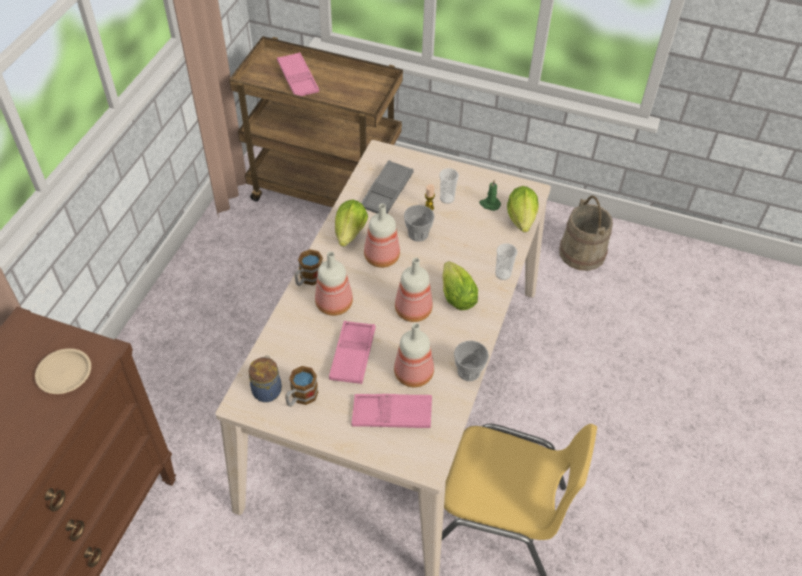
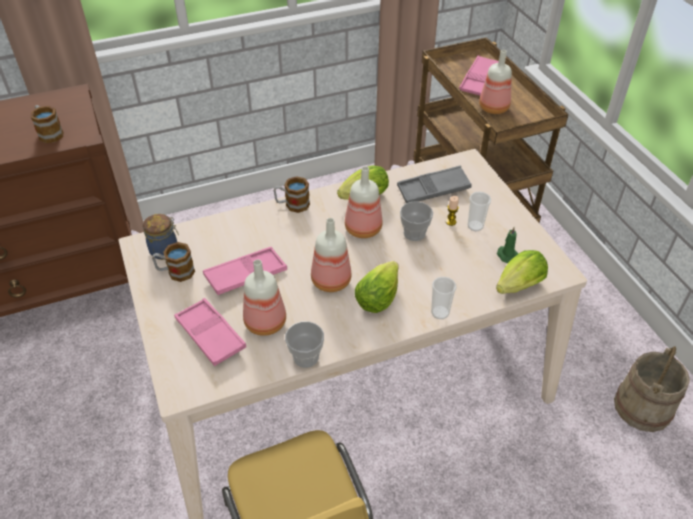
camera: 50 degrees right, 5 degrees down
(64, 374) = (49, 133): beige plate -> mug
(334, 303) = (286, 233): bottle -> bottle (494, 108)

